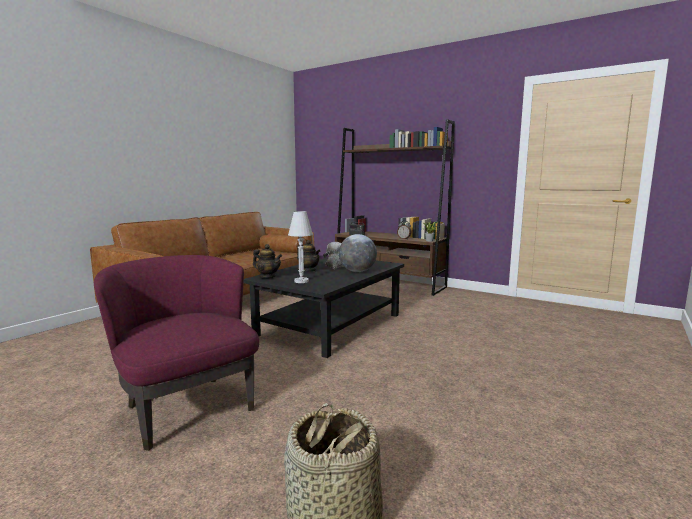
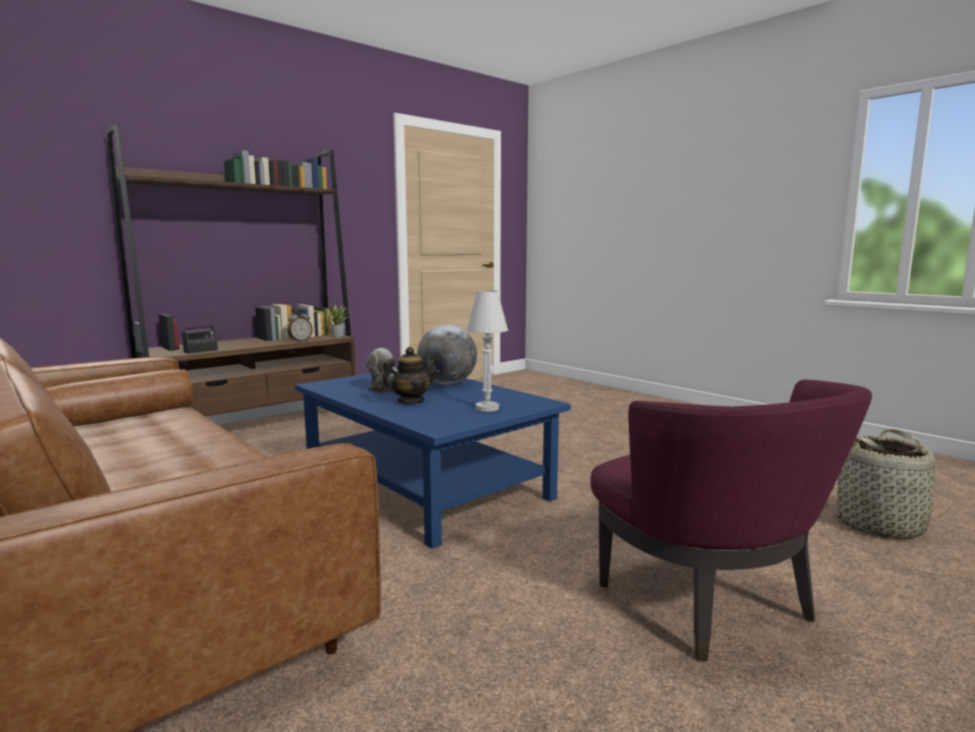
camera: 75 degrees left, 0 degrees up
(187, 407) = (710, 605): purple armchair -> purple armchair turned 90 degrees counterclockwise
(268, 277) = (435, 423): teapot -> none
(330, 325) = (424, 485): black coffee table -> blue coffee table

